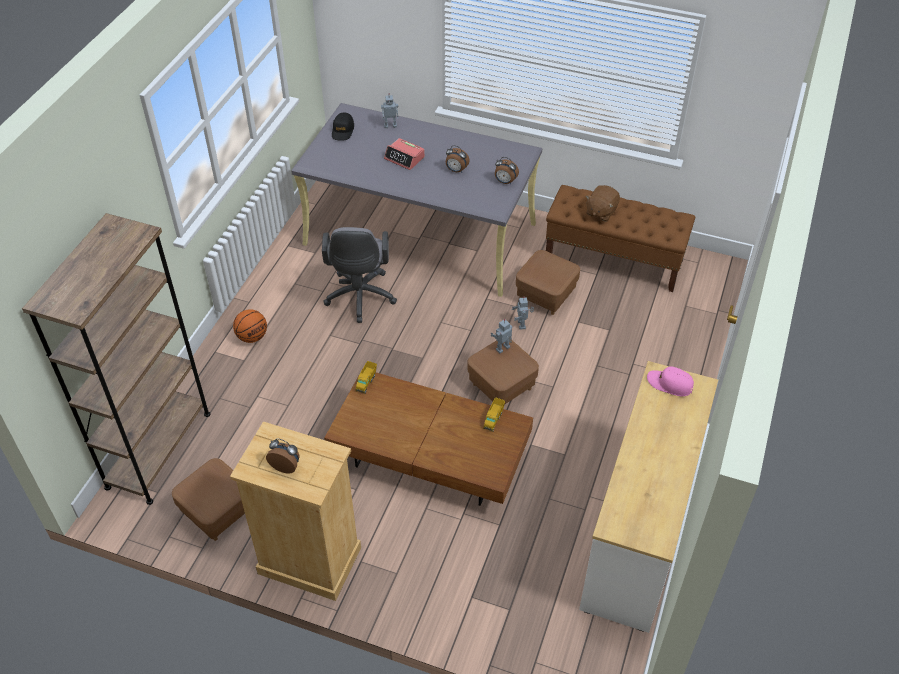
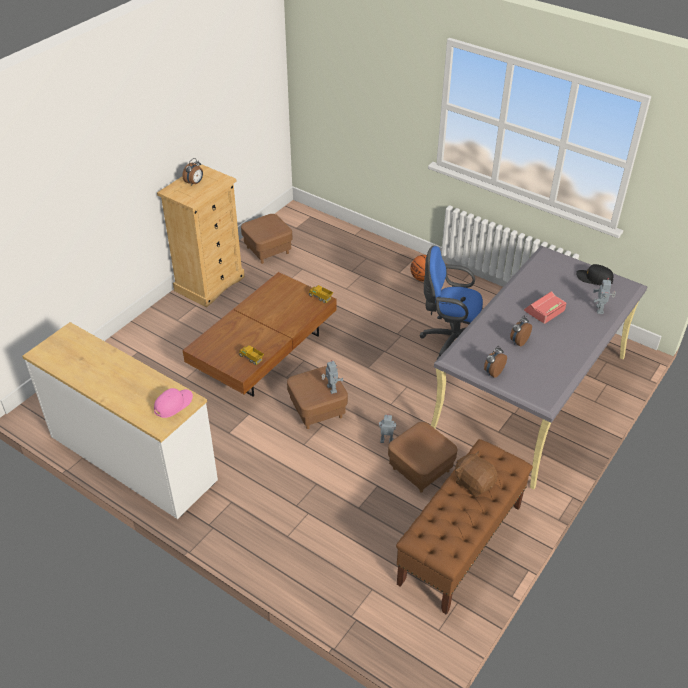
camera: 105 degrees right, 5 degrees down
(159, 450) = (330, 230): brown bookcase -> none
(360, 299) = (450, 341): grey office chair -> blue office chair

